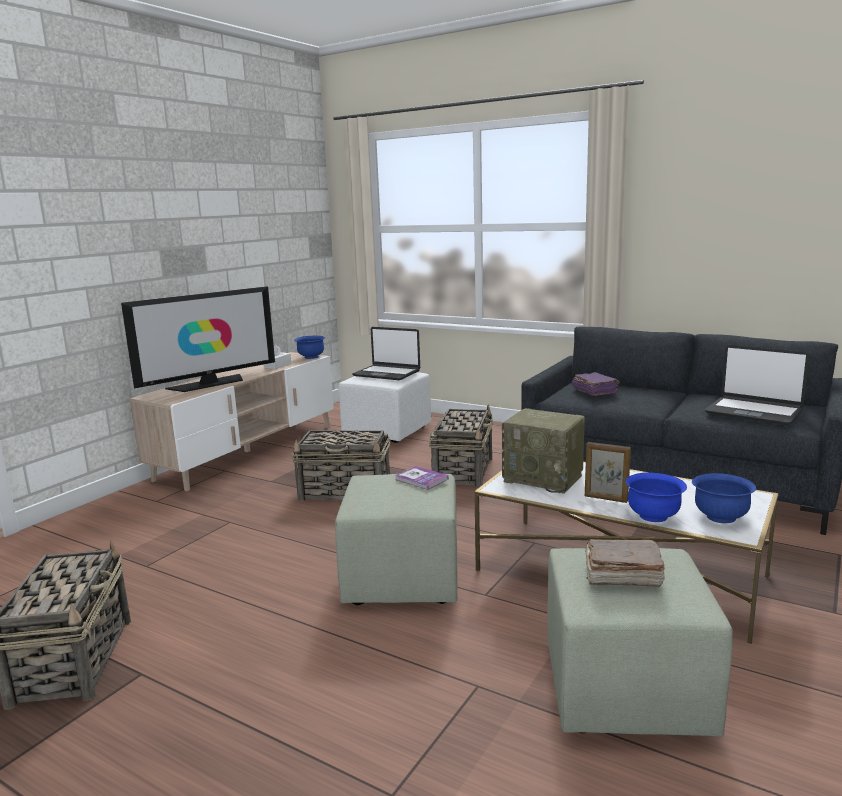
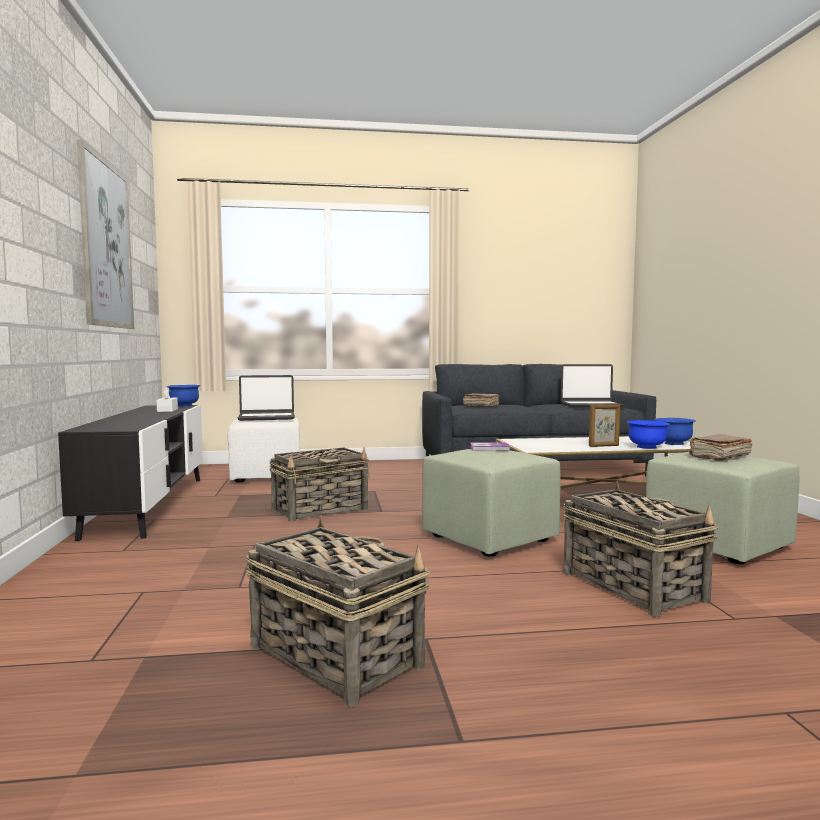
camera: 40 degrees left, 10 degrees down
(209, 384) = (130, 420): television -> none
(217, 217) = (105, 244): none -> picture
(249, 451) = (148, 505): beige tv stand -> black tv stand
(463, 471) = (389, 485): basket -> basket (631, 586)
(544, 478) = (546, 444): radio -> none
(594, 392) = (480, 406): purple book -> brown book

